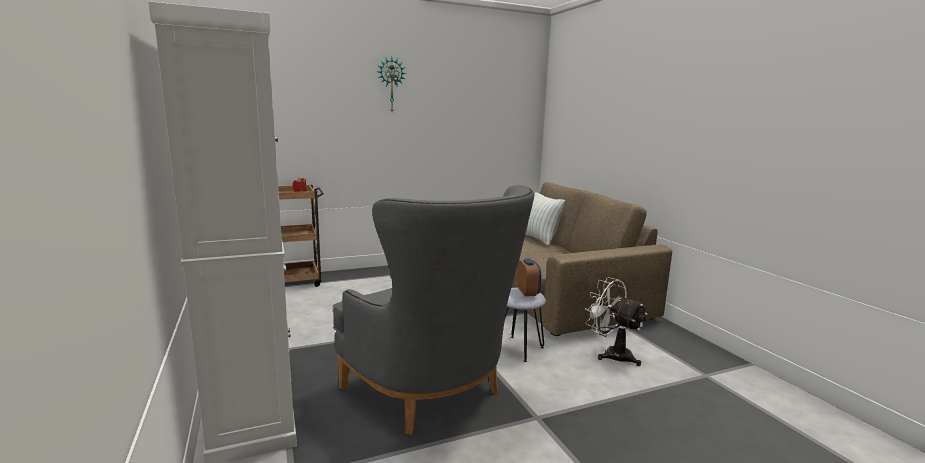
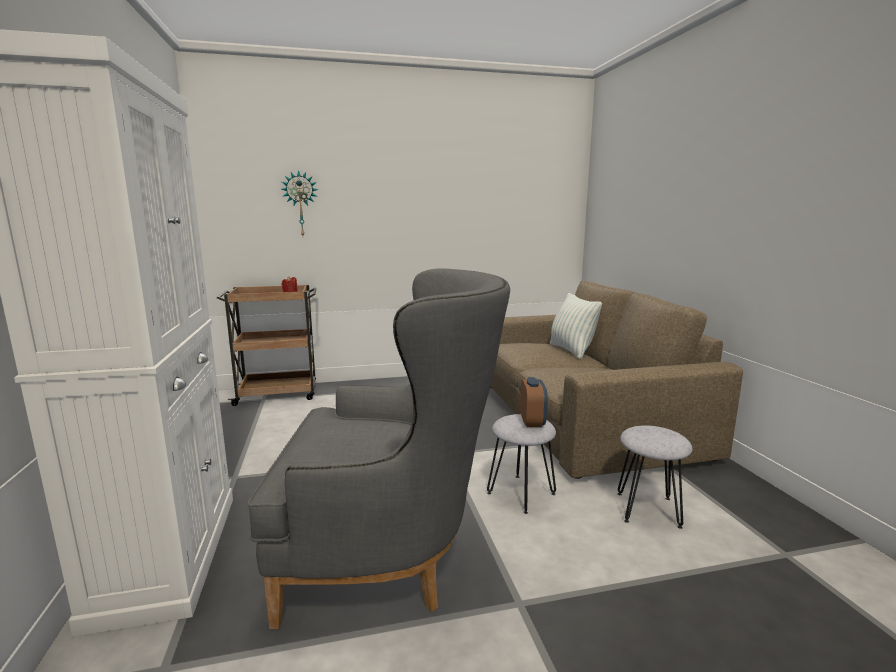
camera: 10 degrees right, 0 degrees up
(391, 85) = (397, 169): wall clock -> wall clock (300, 204)
(434, 395) = (392, 554): grey armchair -> grey armchair turned 60 degrees counterclockwise
(611, 354) = (648, 510): white fan -> grey stool

